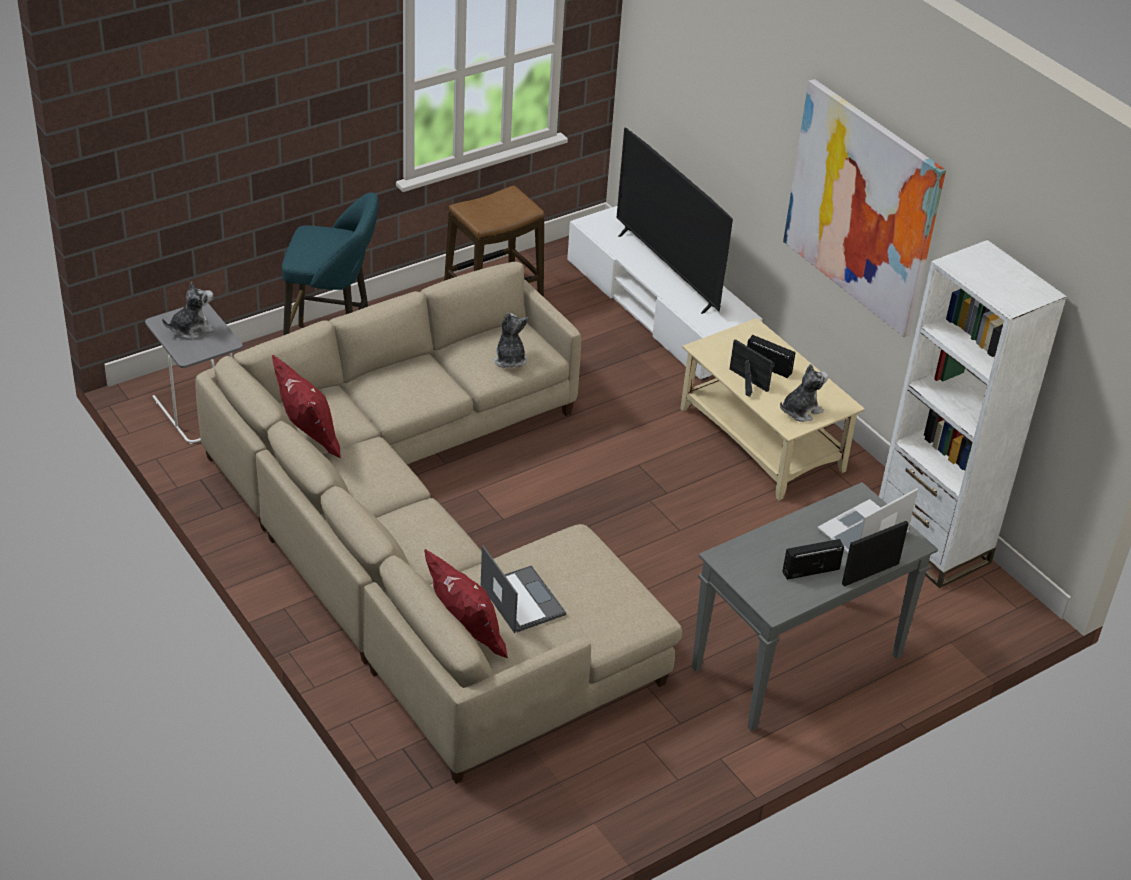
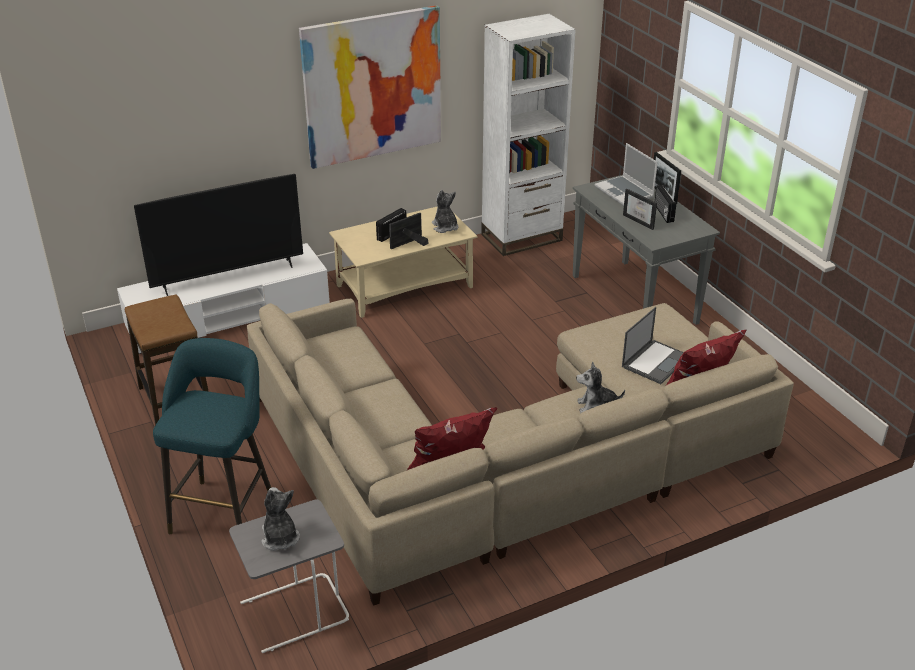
camera: 80 degrees left, 5 degrees down
(509, 359) = (353, 350): plush toy -> plush toy (596, 407)
(521, 599) = (655, 361): laptop -> laptop turned 150 degrees clockwise
(779, 546) = (641, 221): none -> picture frame

